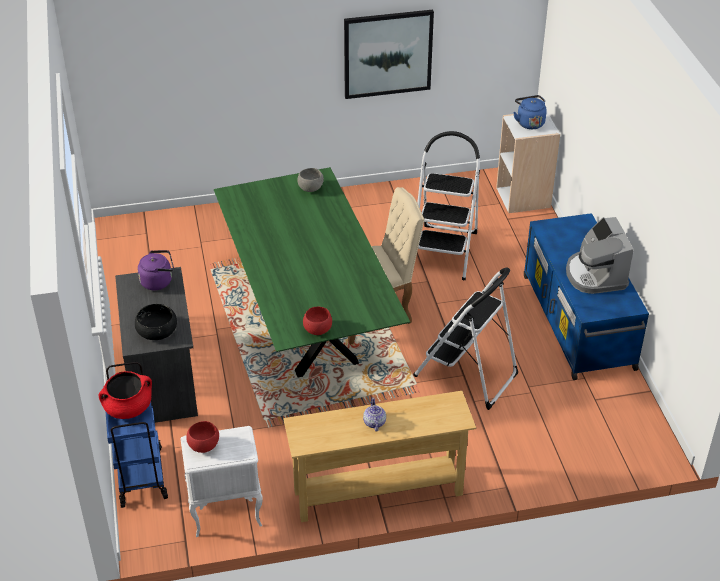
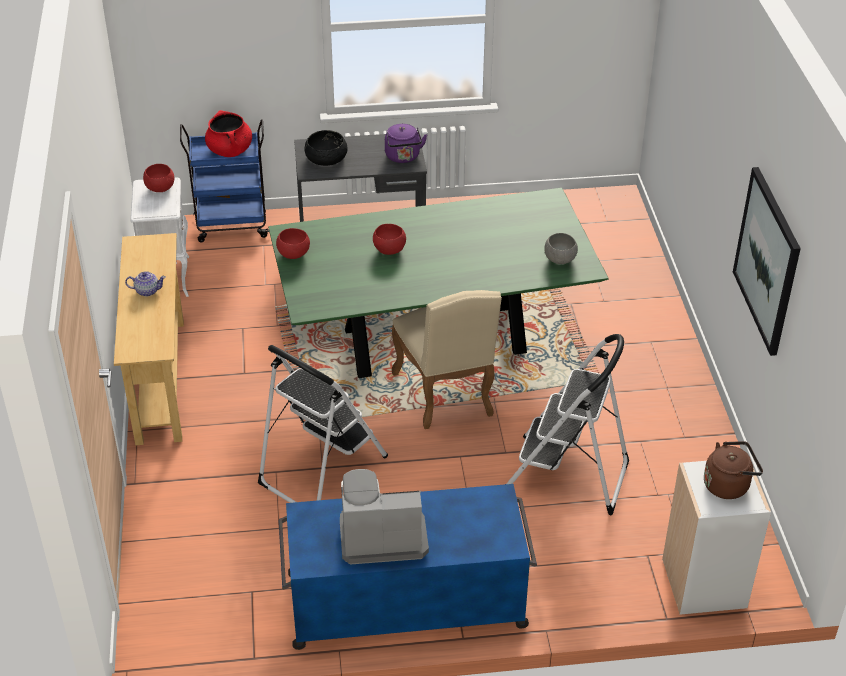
camera: 95 degrees right, 0 degrees up
(307, 275) = (389, 250): none -> red bowl
(529, 122) = (728, 485): blue kettle -> brown kettle

